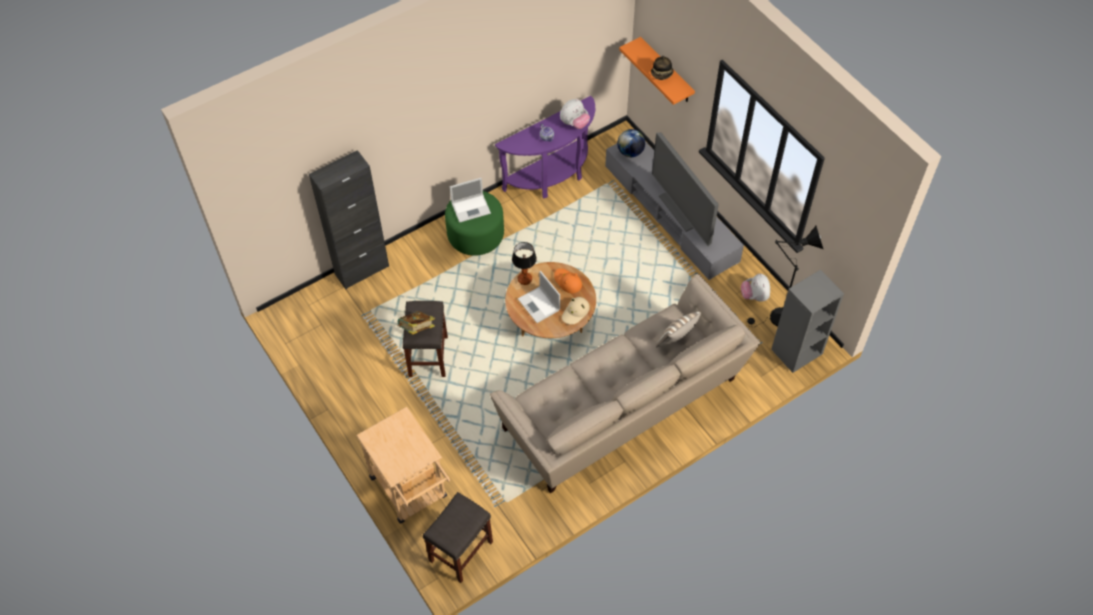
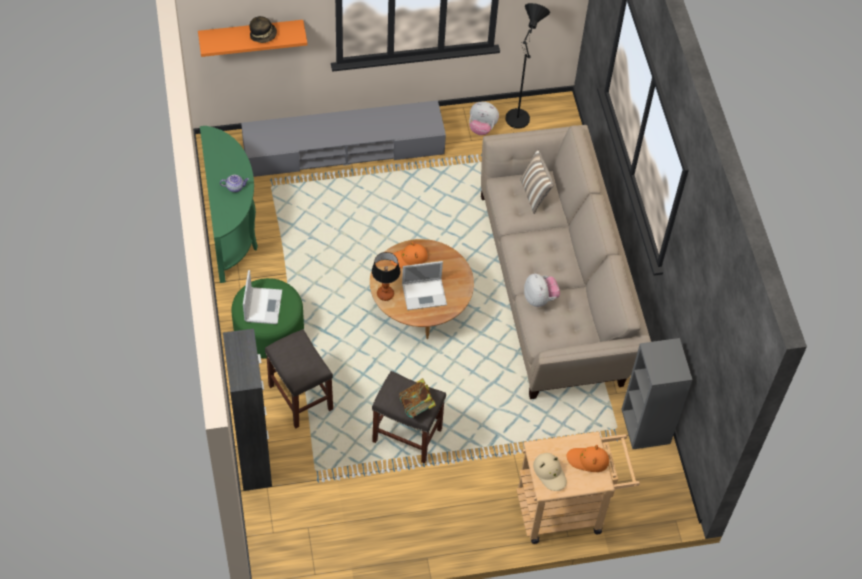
camera: 70 degrees left, 0 degrees up
(409, 457) = (588, 460): none -> orange hat
(461, 550) = (653, 488): grey stool -> grey stool (299, 397)
(552, 177) = (231, 230): purple console table -> green console table
(574, 124) = (231, 156): plush toy -> plush toy (540, 298)
(575, 312) = (450, 266): beige hat -> beige hat (550, 473)
(630, 152) = (264, 139): globe -> none
(683, 209) = (366, 128): television -> none
(796, 352) = (561, 125): grey bookcase -> grey bookcase (646, 427)

